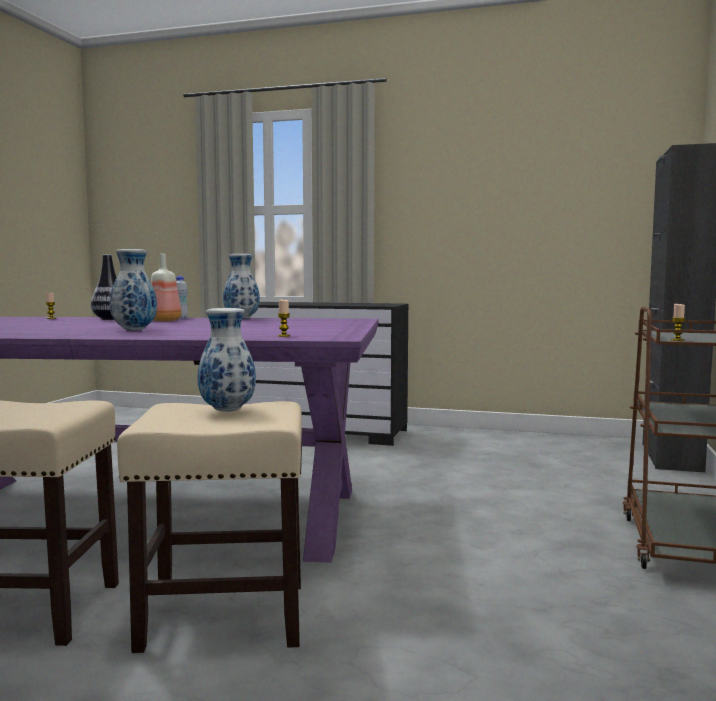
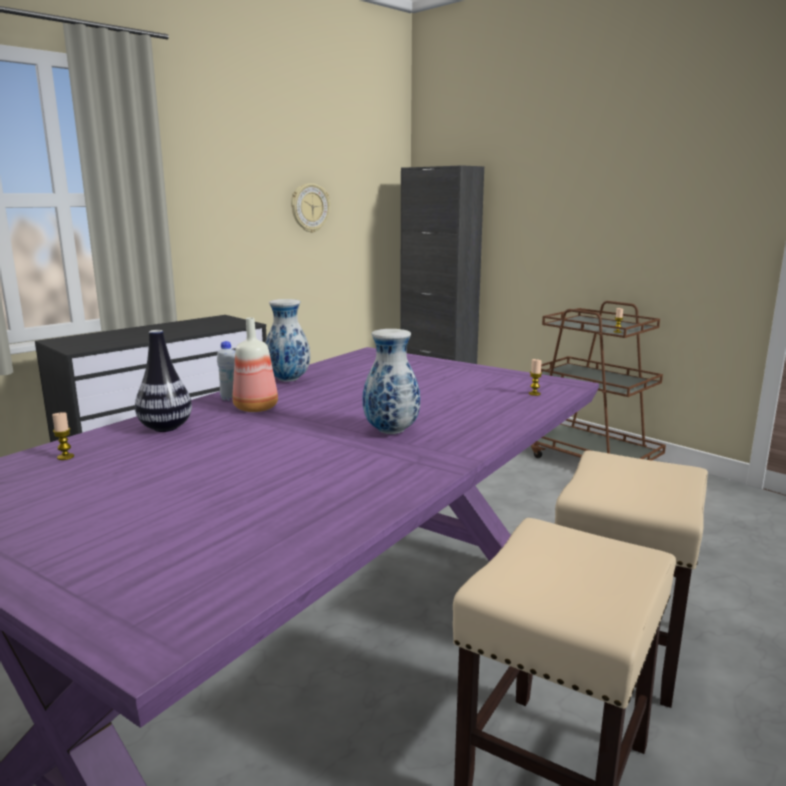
camera: 60 degrees left, 10 degrees up
(228, 410) = (618, 475): vase -> none
(535, 212) = (309, 208): none -> wall clock

